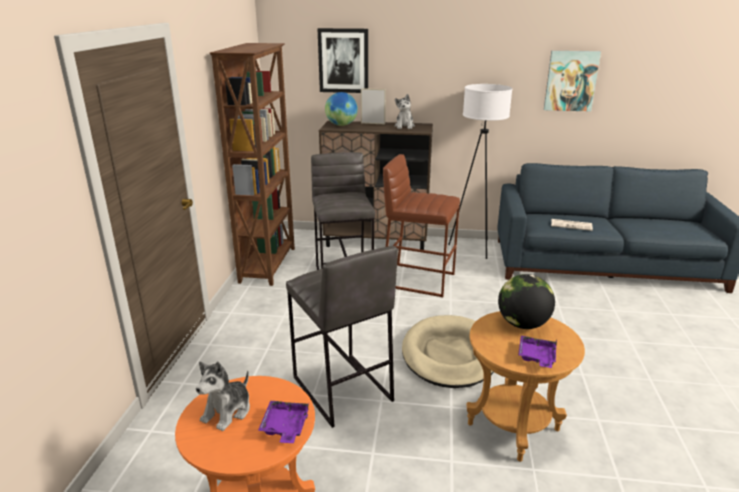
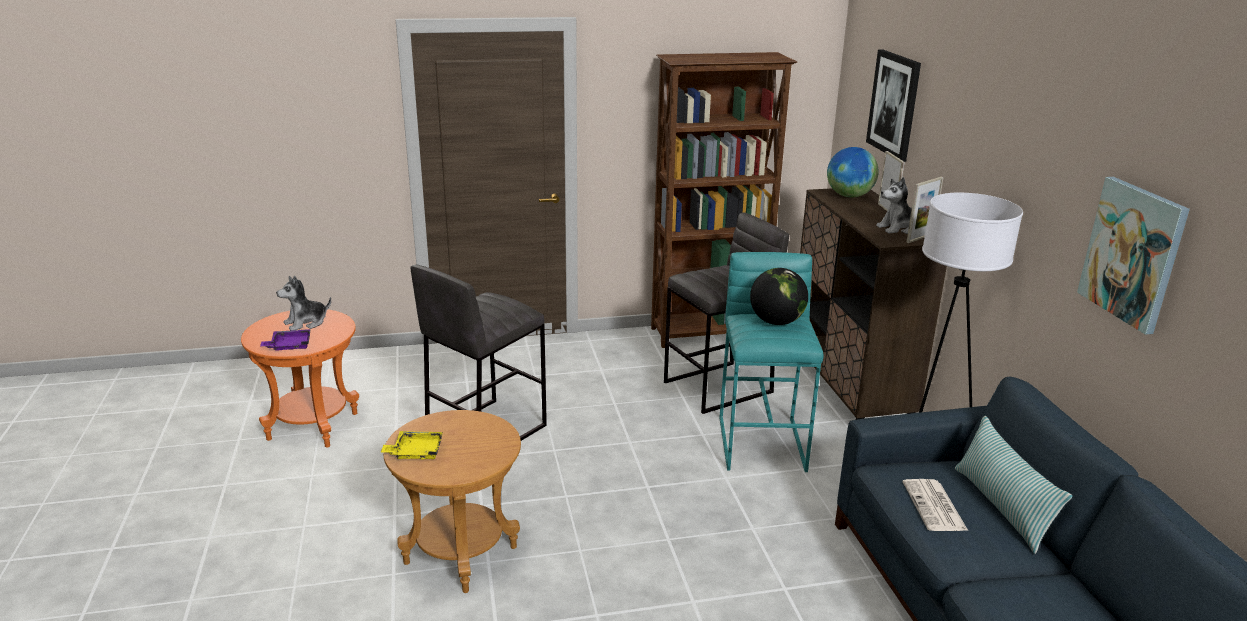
camera: 70 degrees right, 0 degrees up
(228, 412) = (306, 323): plush toy -> plush toy turned 45 degrees counterclockwise
(418, 279) = (762, 443): brown stool -> turquoise stool
(422, 126) = (920, 238): none -> picture frame
(449, 355) = (584, 493): beige dog bed -> none
(523, 324) = (485, 441): globe -> globe (776, 322)
(536, 357) = (415, 452): purple tray -> yellow tray
(567, 215) = (1001, 507): none -> pillow

